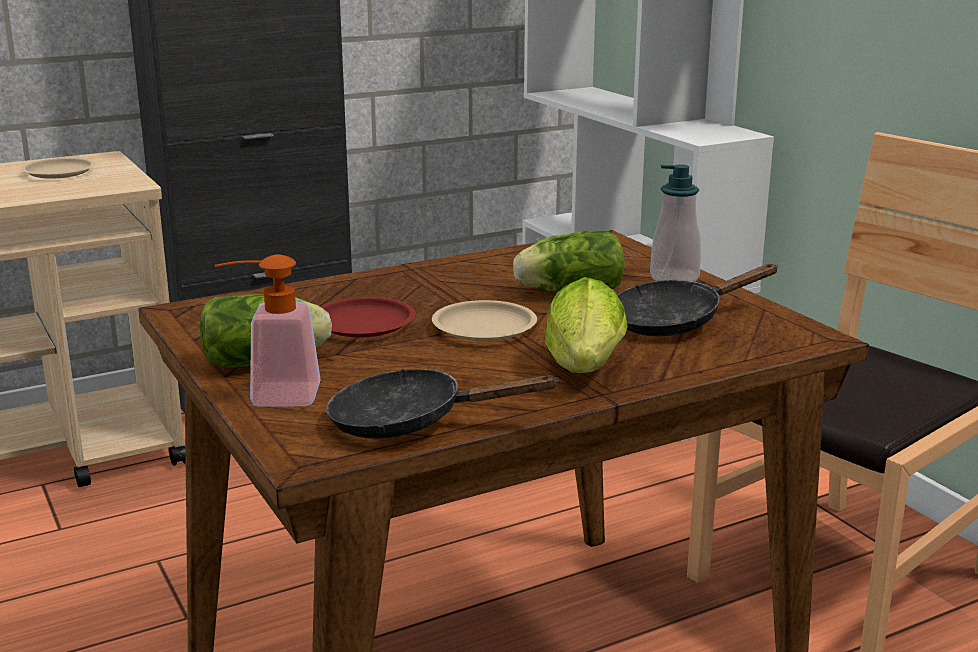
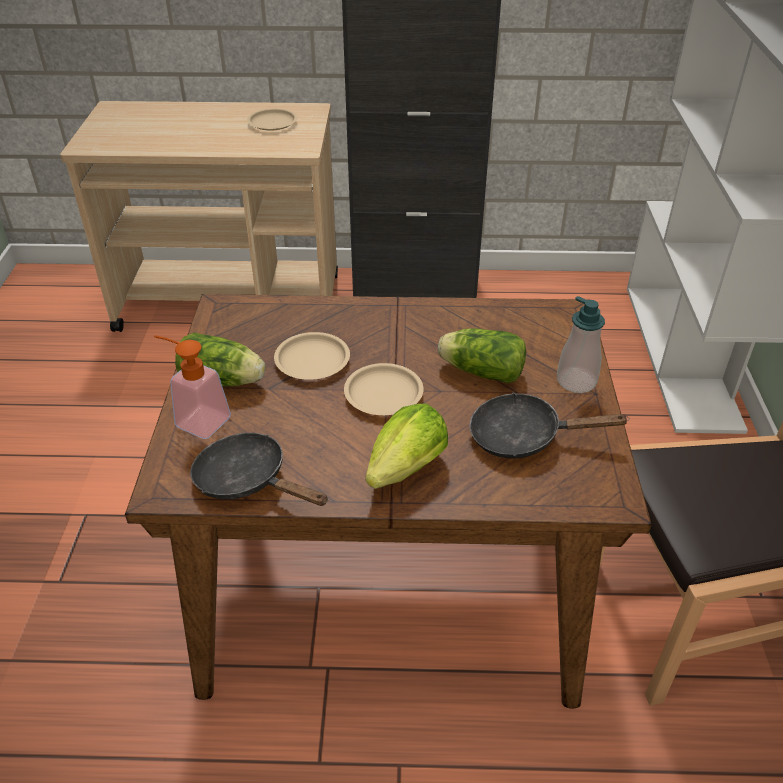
camera: 30 degrees right, 20 degrees up
(363, 324) = (312, 360): red plate -> beige plate

